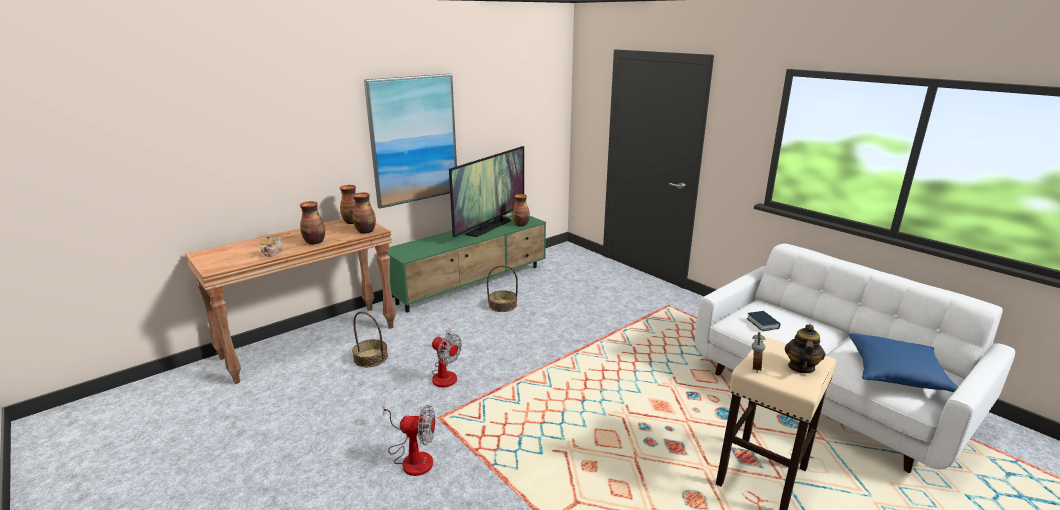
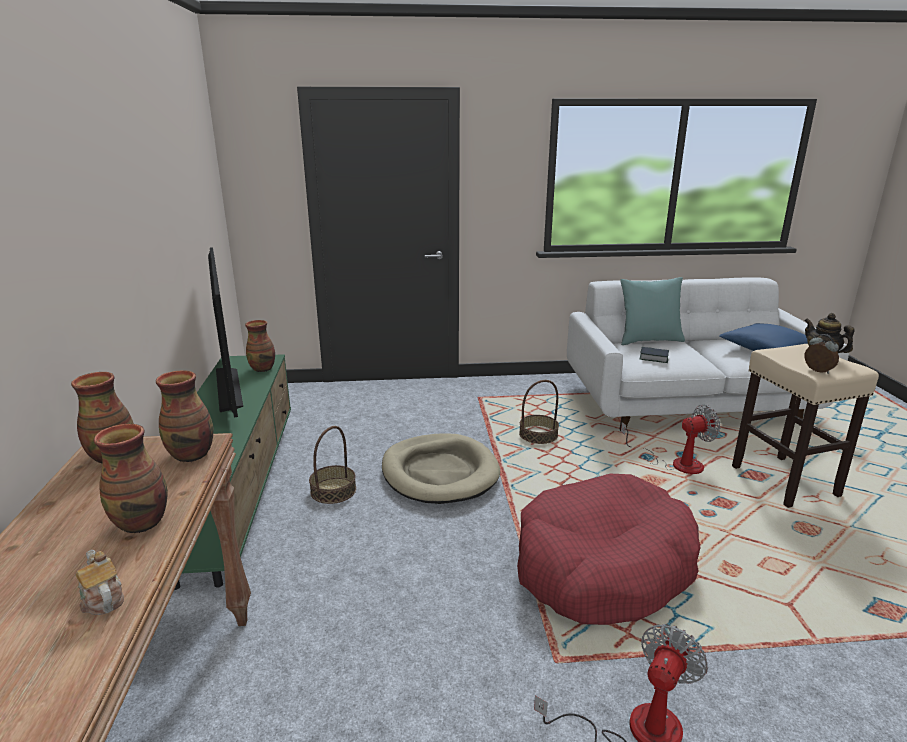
camera: 55 degrees left, 0 degrees up
(371, 358) = (310, 684): basket -> basket (538, 435)
(413, 140) = (111, 257): picture -> none
(445, 374) = (450, 611): fan -> fan (676, 463)
(534, 411) = (602, 566): none -> red dog bed
(559, 326) = (439, 473): none -> beige dog bed
(803, 314) = (649, 340): none -> turquoise pillow

